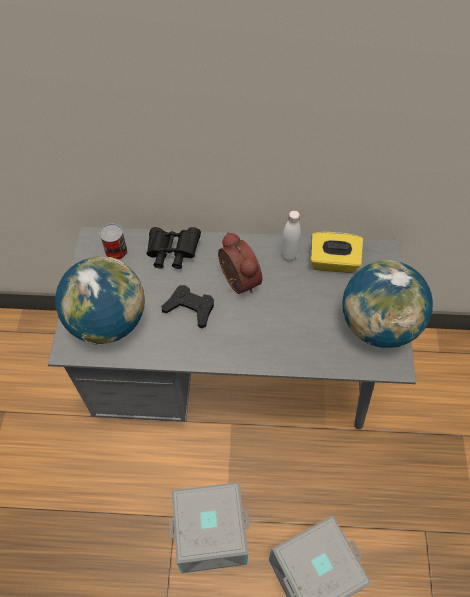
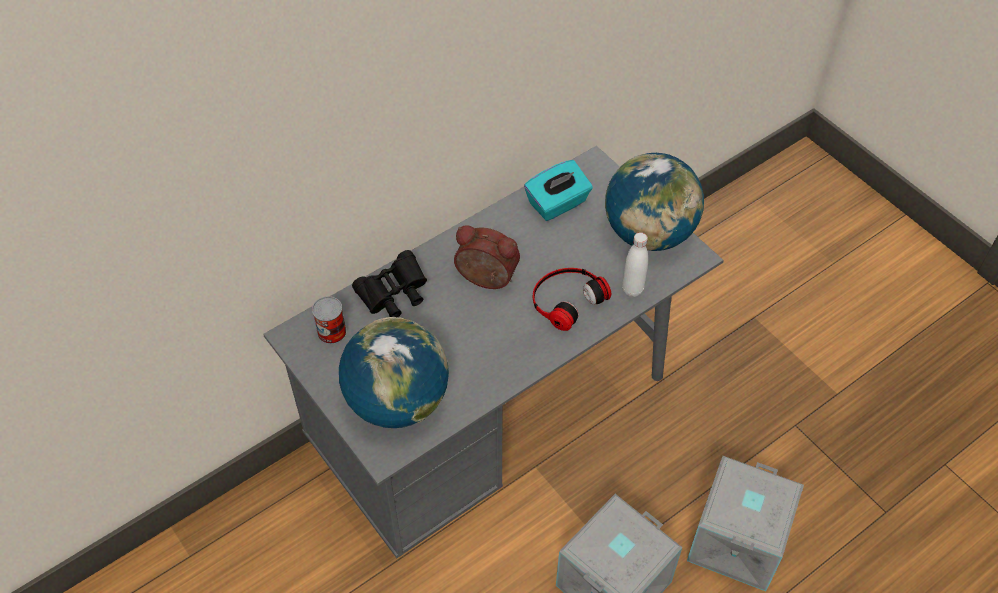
camera: 40 degrees left, 5 degrees down
(190, 308) = (466, 334): black game controller -> none
(275, 331) = (566, 299): none -> headphones
(289, 255) = (510, 223): white bottle -> white bottle (632, 289)
(333, 262) = (557, 204): yellow tissue box -> turquoise tissue box

